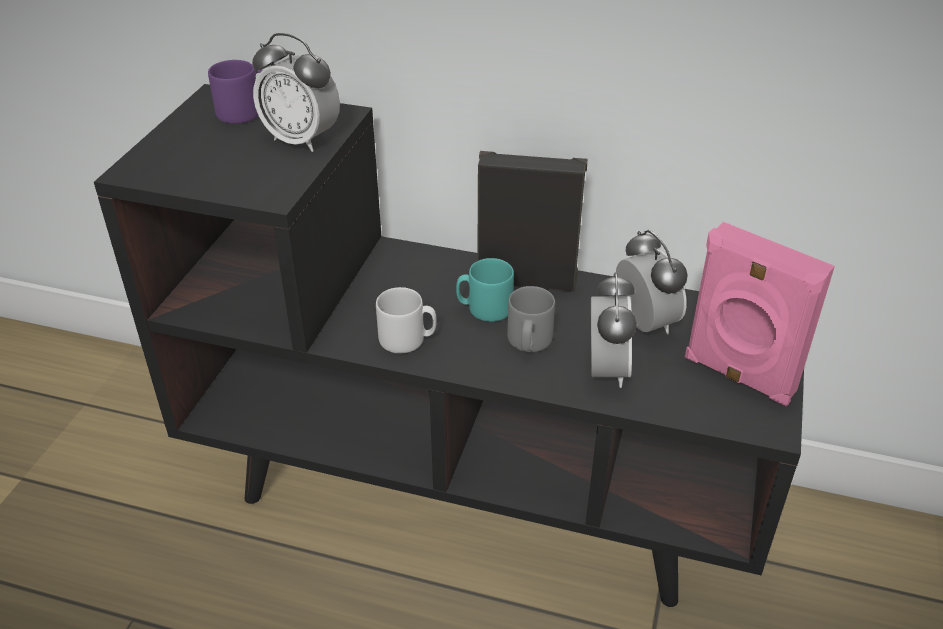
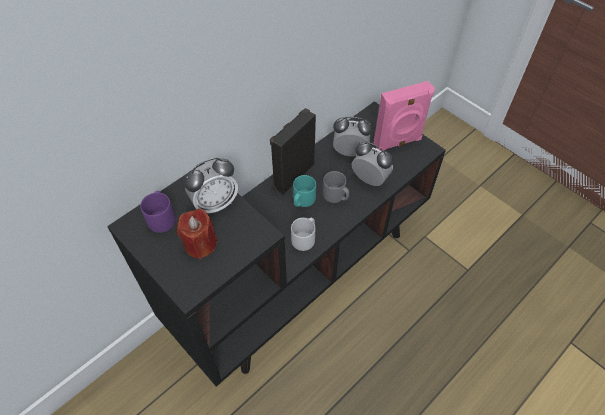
camera: 60 degrees left, 15 degrees up
(219, 153) = (200, 244): none -> red candle

